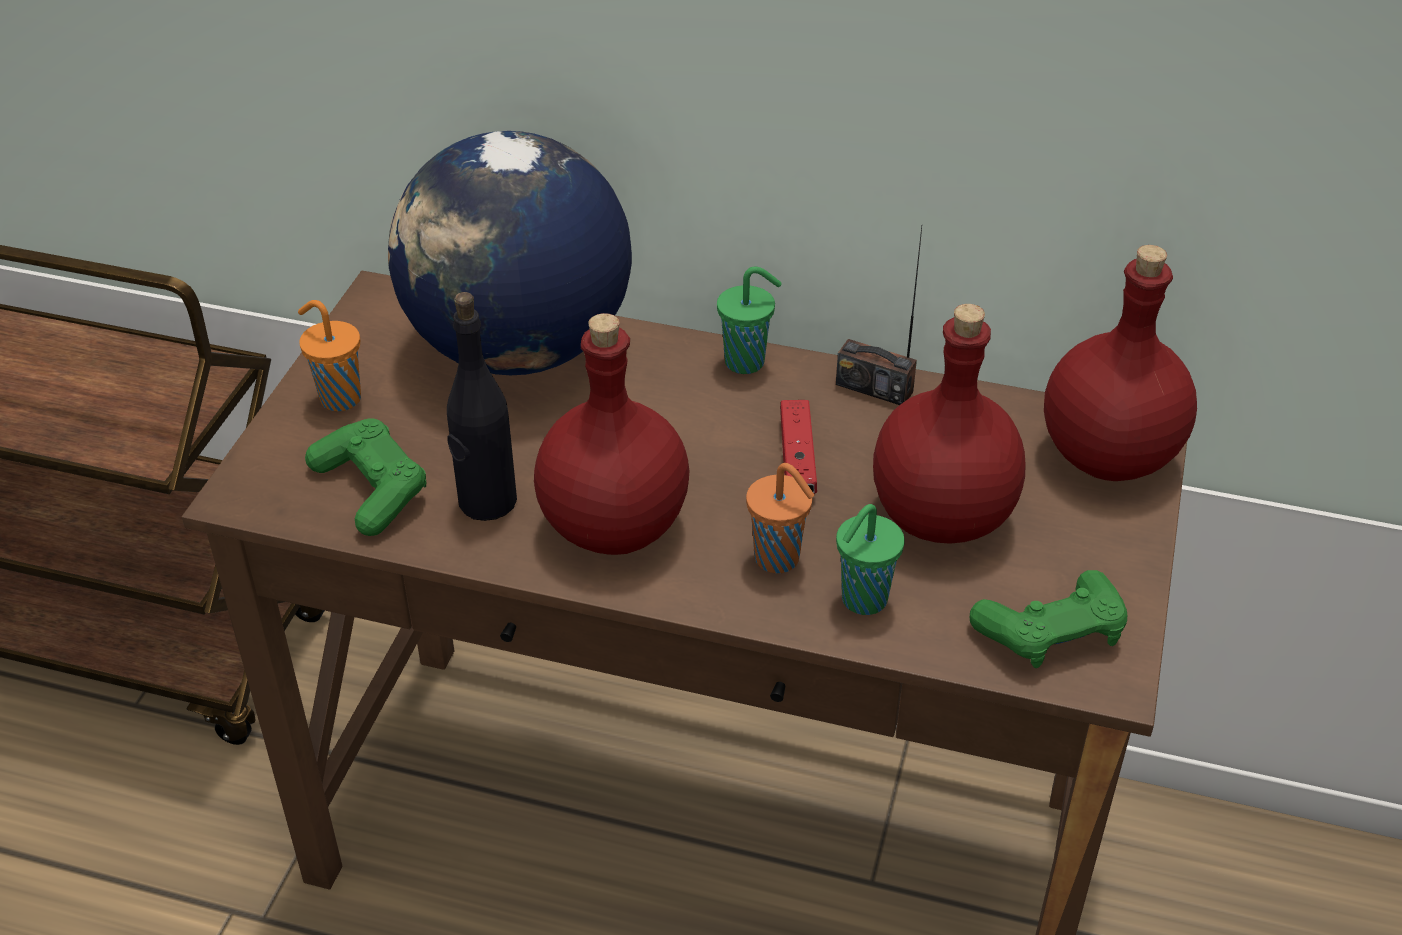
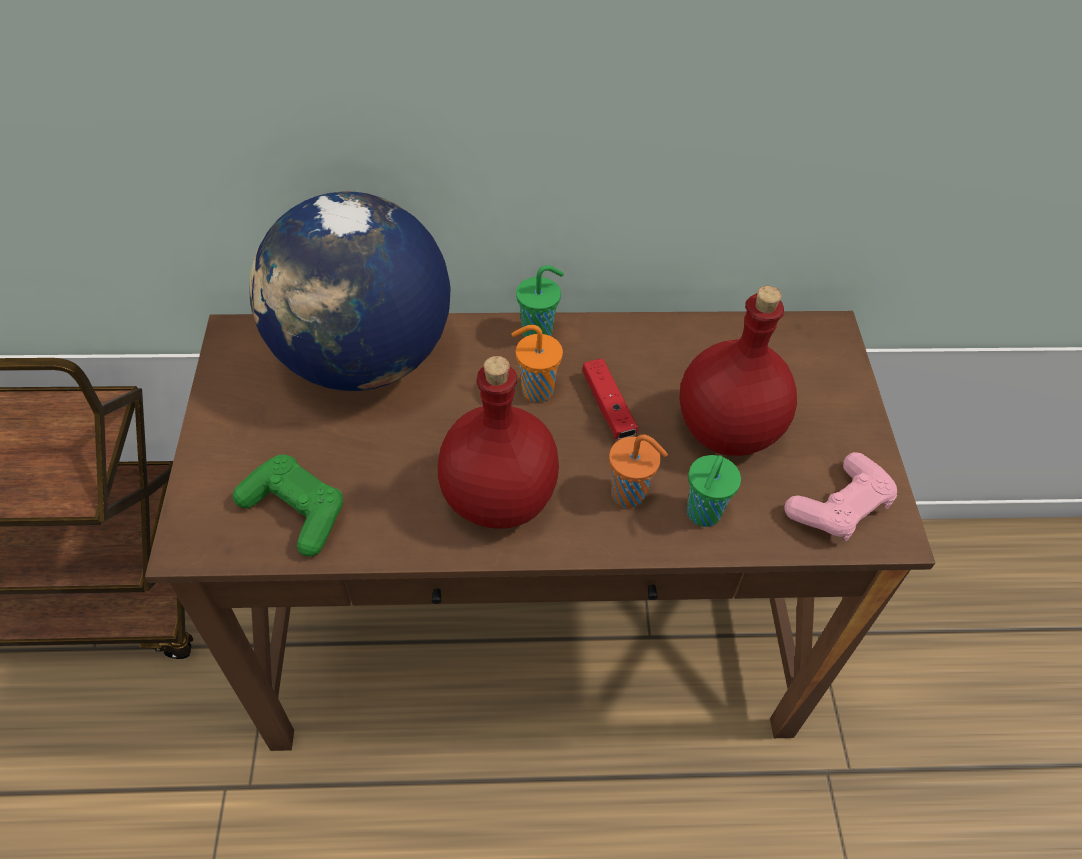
camera: 20 degrees left, 10 degrees up
(338, 398) = (236, 434): orange cup -> orange cup (535, 390)
(486, 501) = (392, 500): black bottle -> none
(874, 387) = (637, 334): radio -> none
(1051, 633) = (839, 506): green game controller -> pink game controller
(1107, 454) = (814, 352): red bottle -> none

